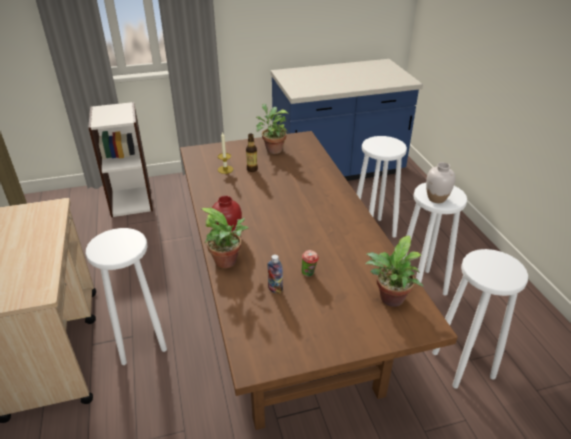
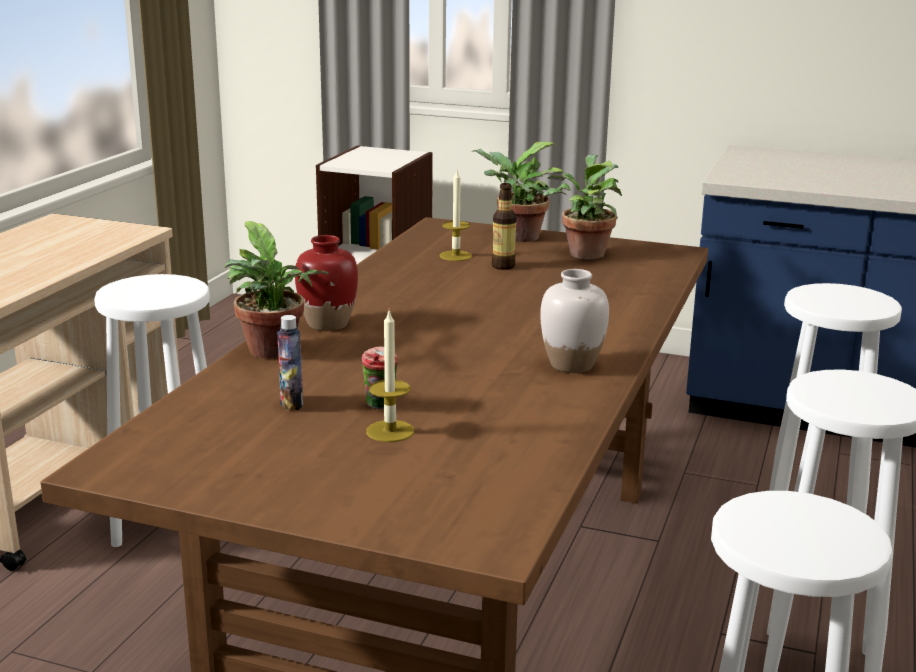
camera: 35 degrees right, 15 degrees down
(329, 286) = (390, 431): none -> candle
(390, 300) = (471, 486): potted plant -> potted plant (517, 237)
(436, 198) = (836, 397): white vase -> white vase (571, 365)

